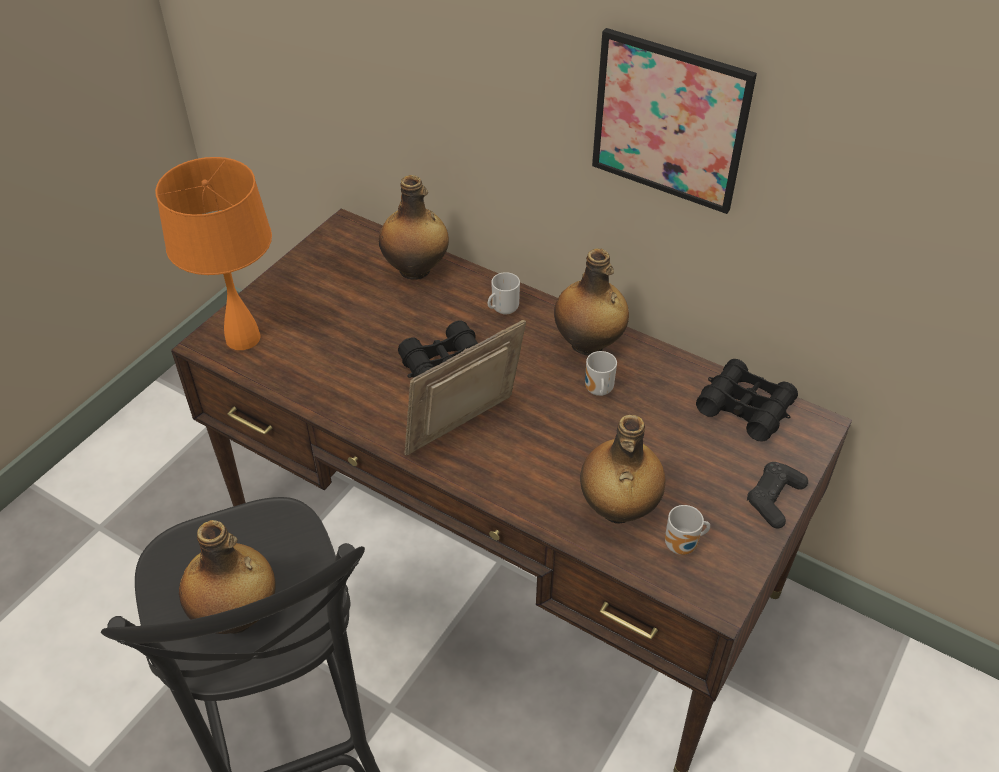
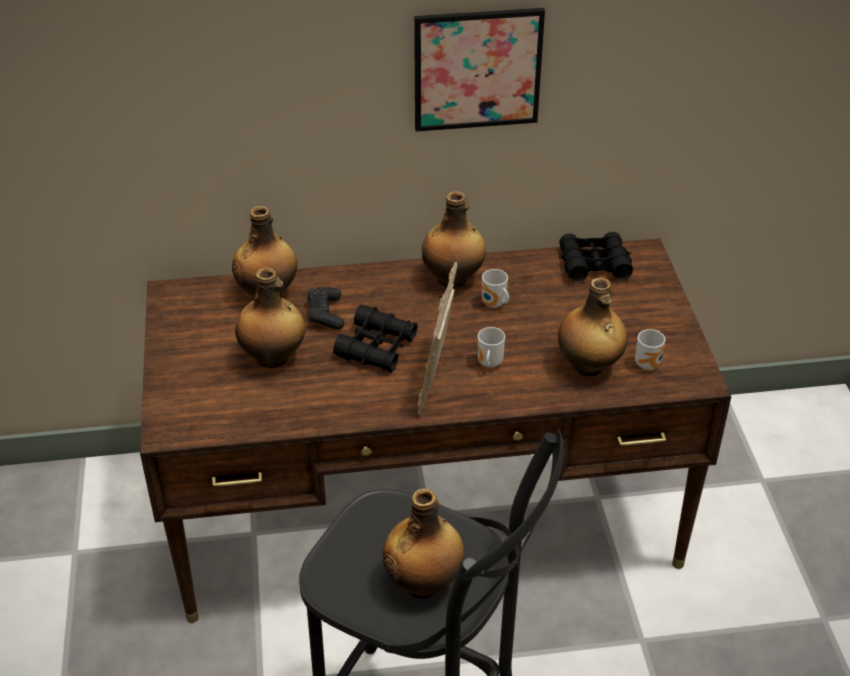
camera: 40 degrees left, 5 degrees down
(243, 338) = (191, 412): orange table lamp -> none
(355, 329) = (273, 358): none -> bottle
(502, 309) = (367, 288): mug -> mug (488, 364)
(774, 499) = (668, 307): black game controller -> black game controller (325, 314)

